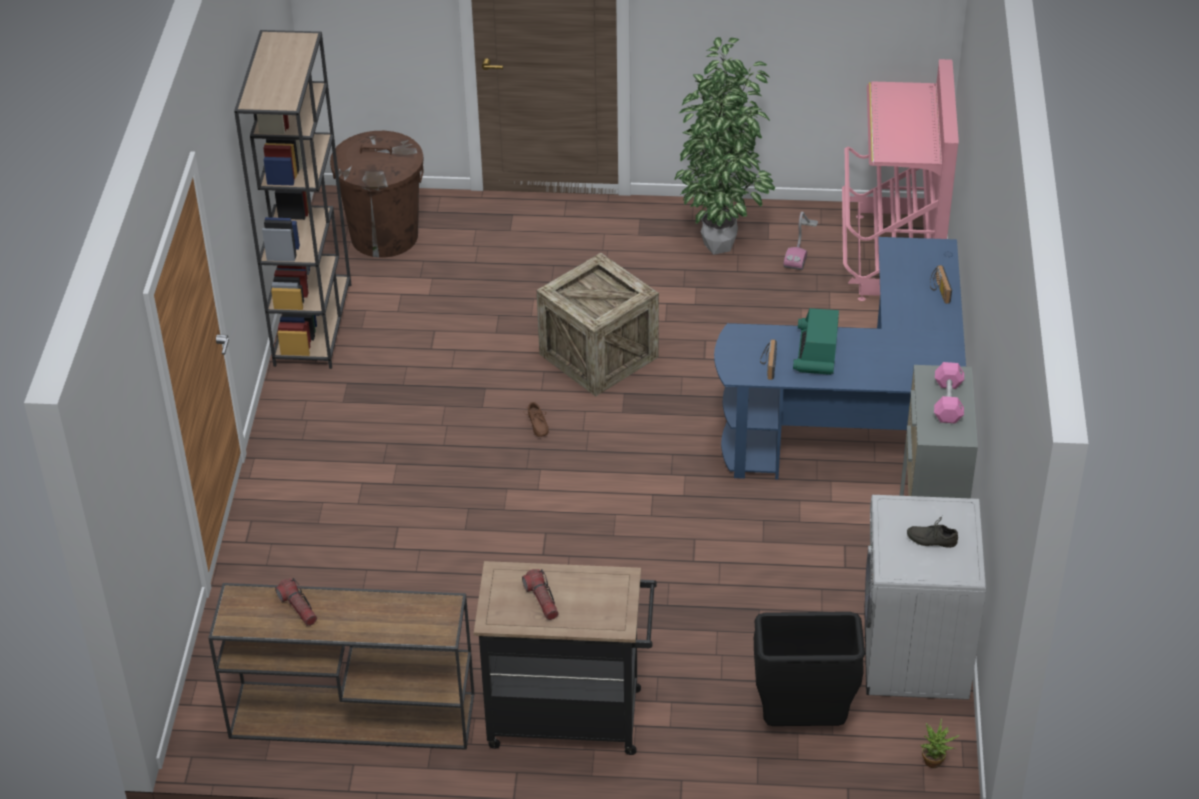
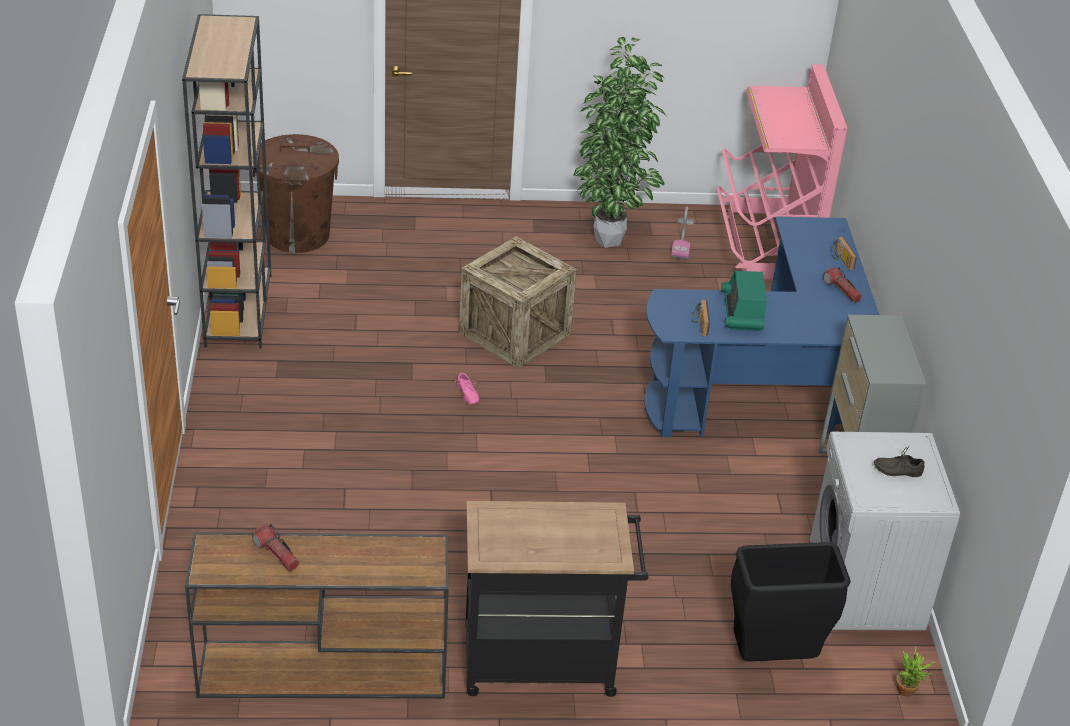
camera: 10 degrees left, 5 degrees down
(536, 425) = (466, 395): brown shoe -> pink shoe
(542, 600) = (532, 536): flashlight -> flashlight (842, 290)
(948, 401) = (888, 345): pink dumbbell -> none

